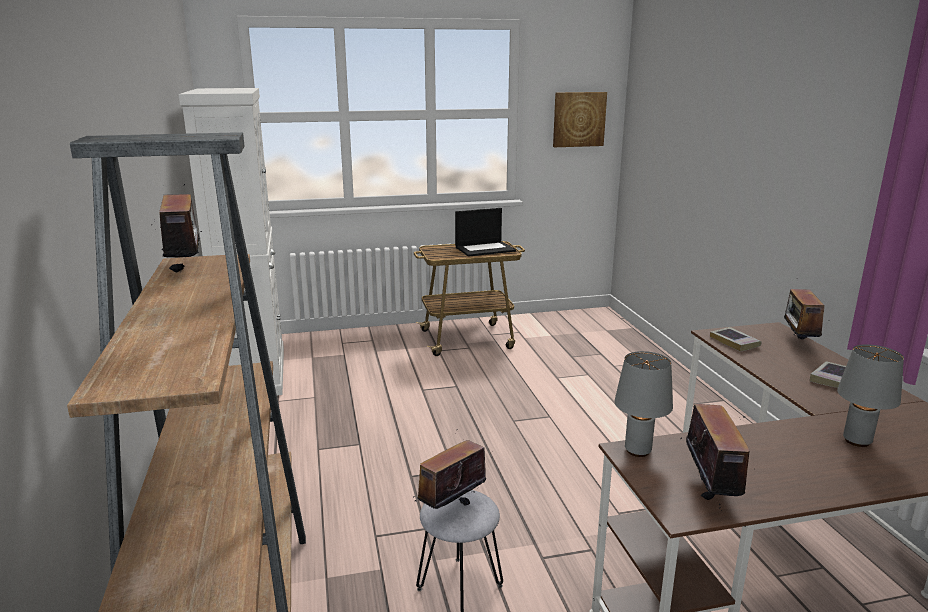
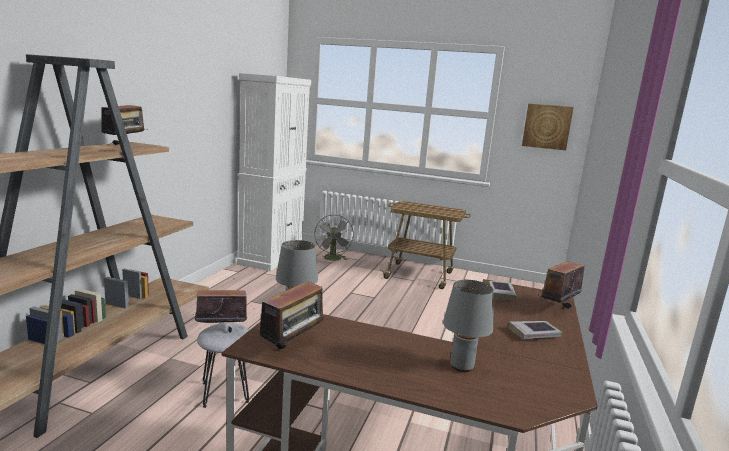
camera: 30 degrees right, 5 degrees down
(341, 350) = (333, 259): none -> grey fan
(485, 249) = (440, 210): laptop -> none

